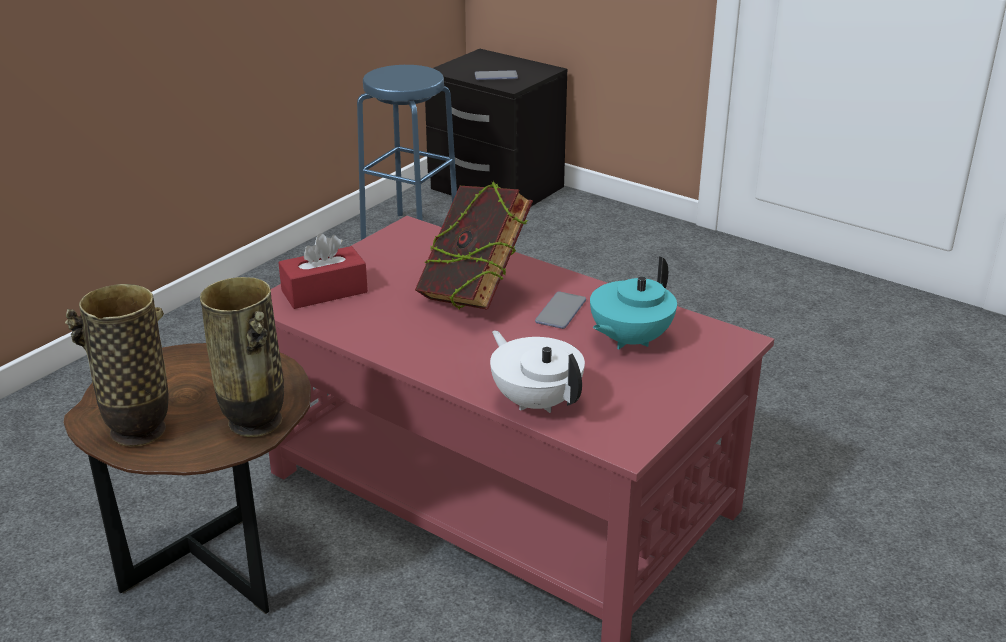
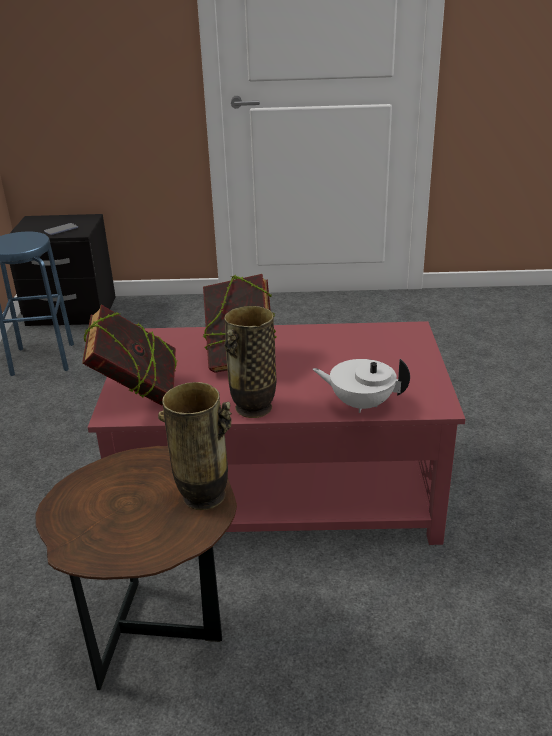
camera: 35 degrees left, 0 degrees up
(138, 431) = (126, 543): vase -> vase (253, 408)
(324, 291) = (137, 394): red tissue box -> book
(561, 311) = (302, 349): phone -> none
(629, 340) = (361, 350): turquoise teapot -> none

